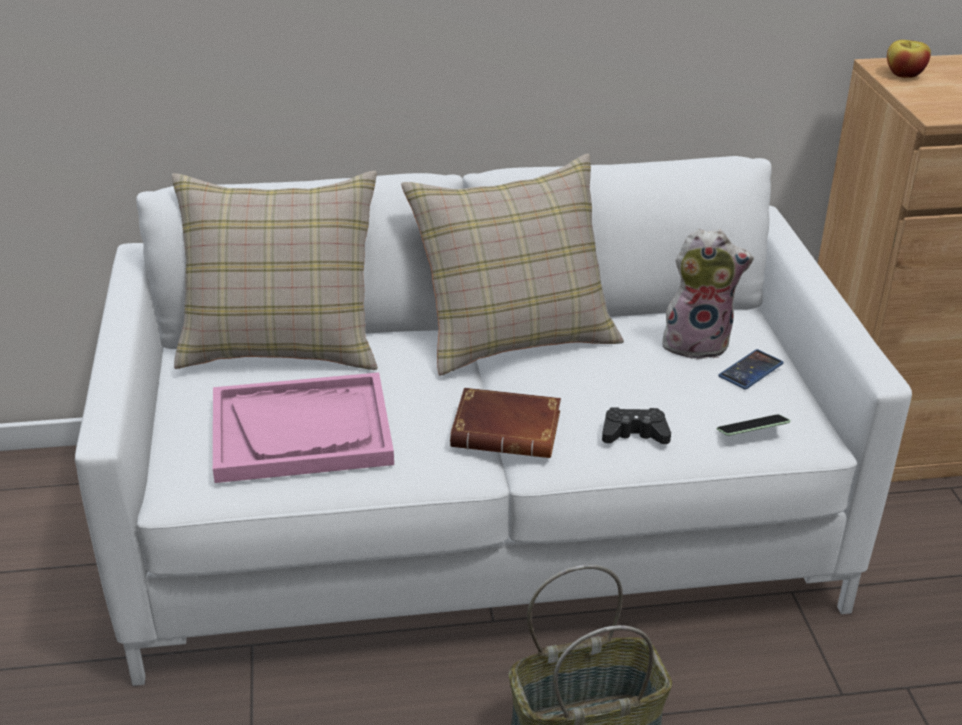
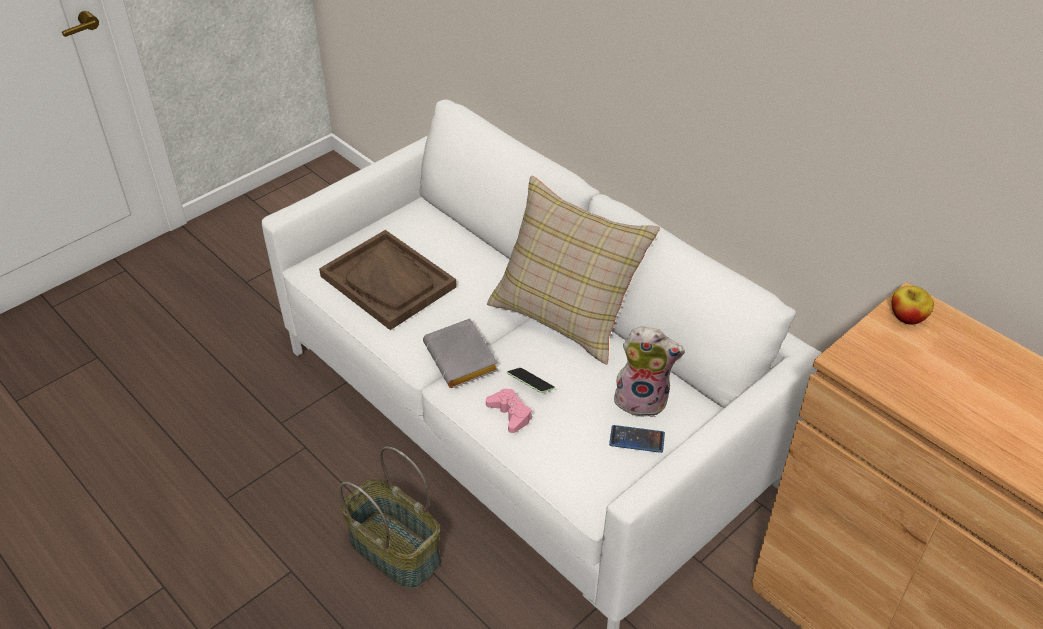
camera: 55 degrees right, 10 degrees up
(282, 341) = (462, 229): beige pillow -> none
(302, 431) = (388, 282): pink tray -> brown tray
(509, 431) = (463, 359): brown book -> grey book
(634, 434) = (510, 414): black game controller -> pink game controller
(697, 343) = (643, 400): plush toy -> plush toy turned 45 degrees counterclockwise
(752, 433) = (564, 469): phone -> phone (530, 385)

